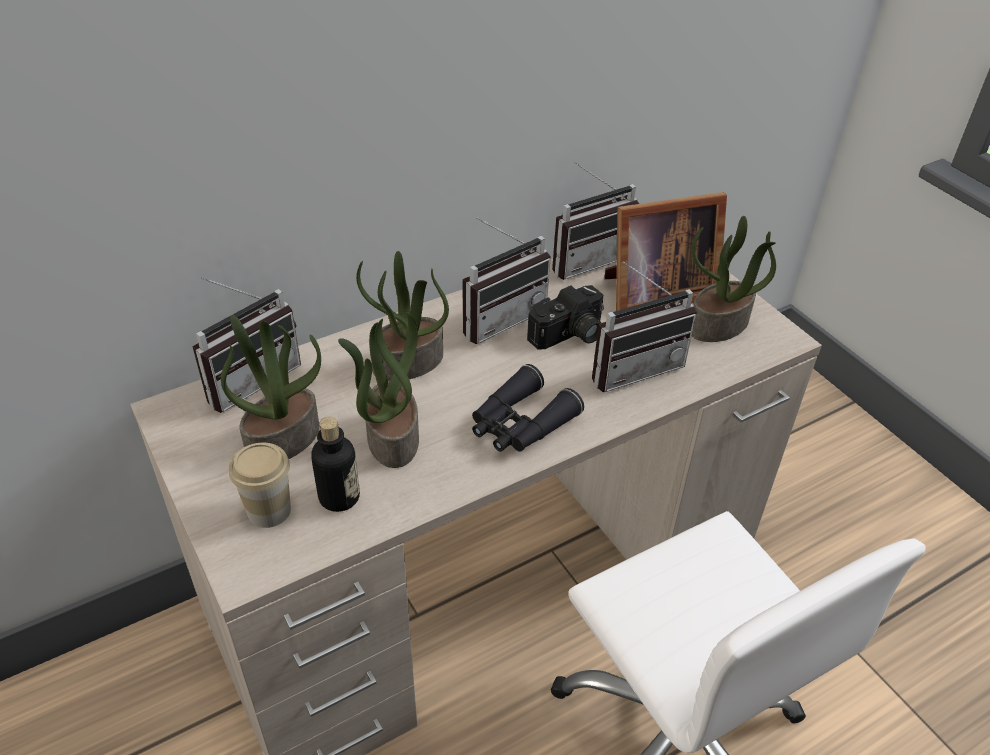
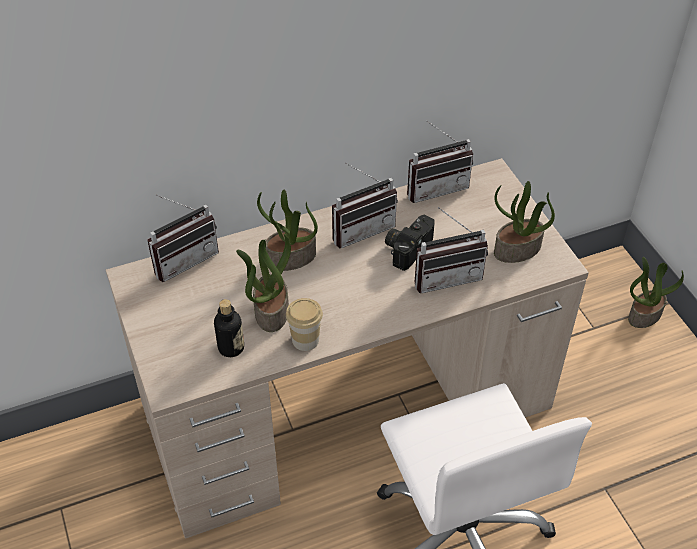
camera: 10 degrees right, 5 degrees up
(269, 510) = (186, 351): cup -> cup (305, 340)
(283, 439) = (200, 304): potted plant -> potted plant (644, 314)
(520, 424) = (358, 310): black binoculars -> none
(569, 335) = (407, 248): camera -> camera turned 150 degrees clockwise
(654, 293) = (477, 219): picture frame -> none

